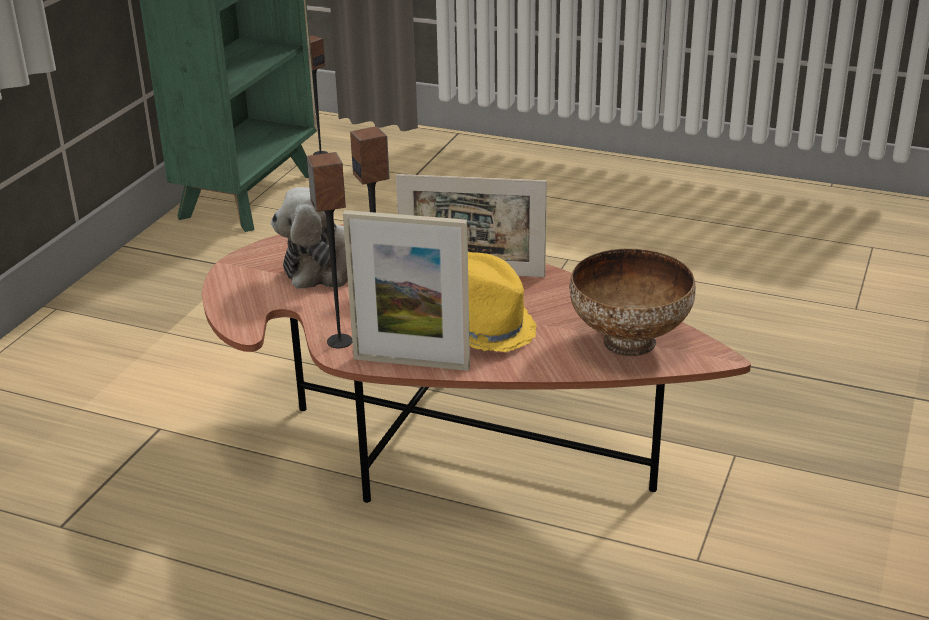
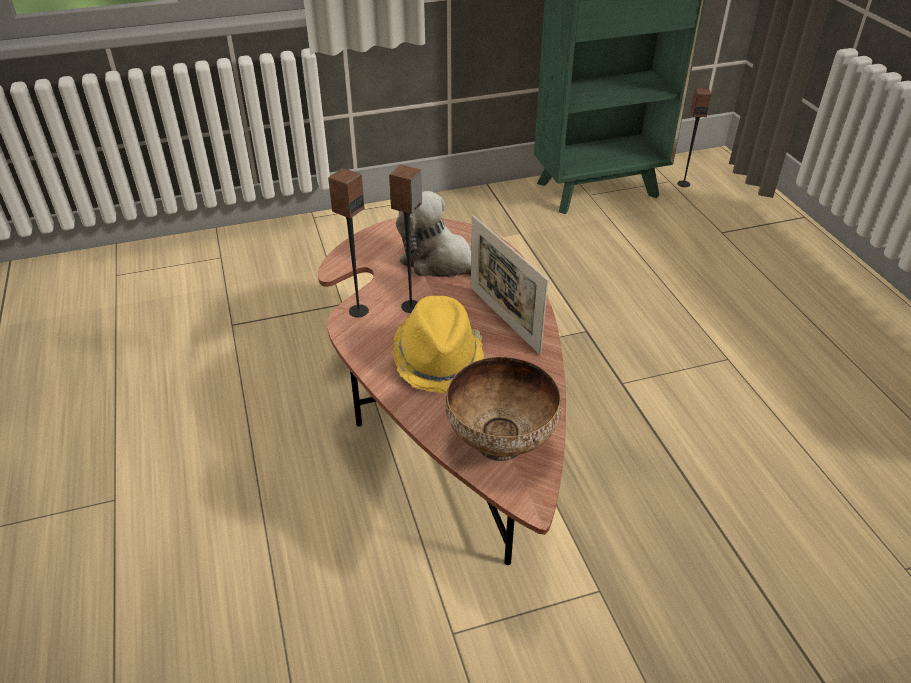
camera: 50 degrees right, 10 degrees up
(411, 362) = (364, 353): picture frame -> none

